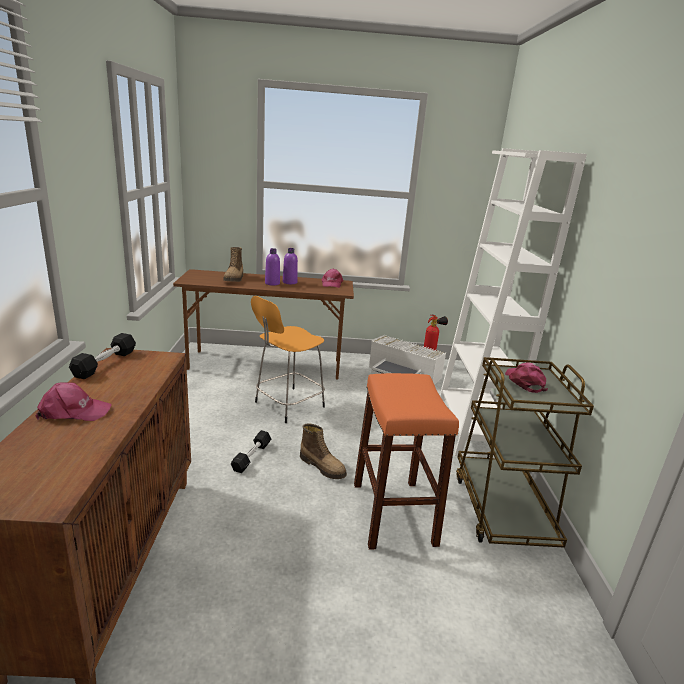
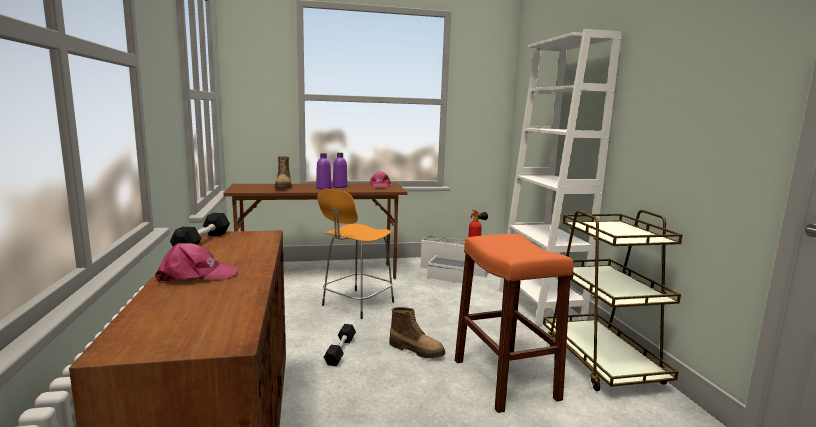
camera: 10 degrees left, 10 degrees down
(524, 382) = (608, 229): pink cap -> none

